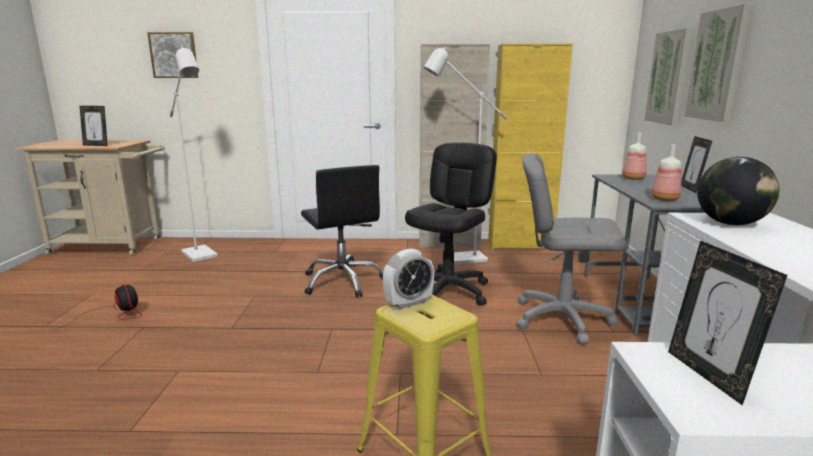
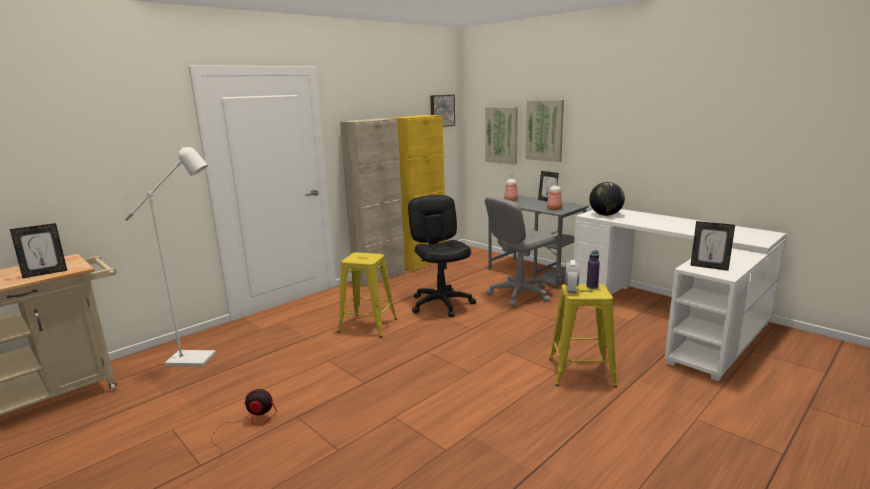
camera: 45 degrees left, 0 degrees up
(174, 55) = (100, 150): picture -> picture (441, 111)
(343, 281) = (367, 325): black office chair -> yellow stool
(447, 312) = (592, 287): none -> purple bottle
(458, 259) = (407, 284): white floor lamp -> none

